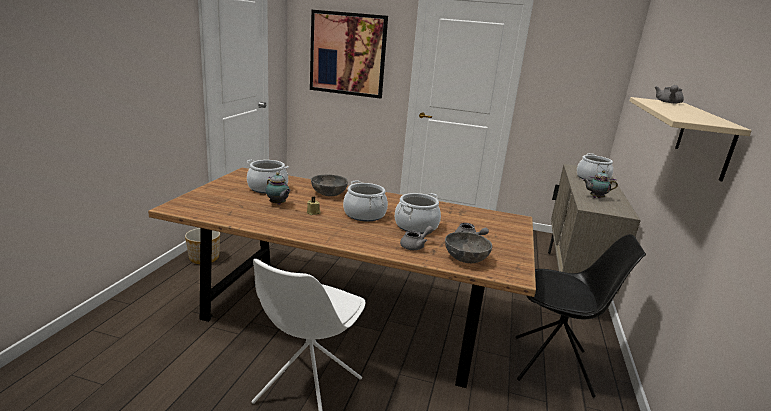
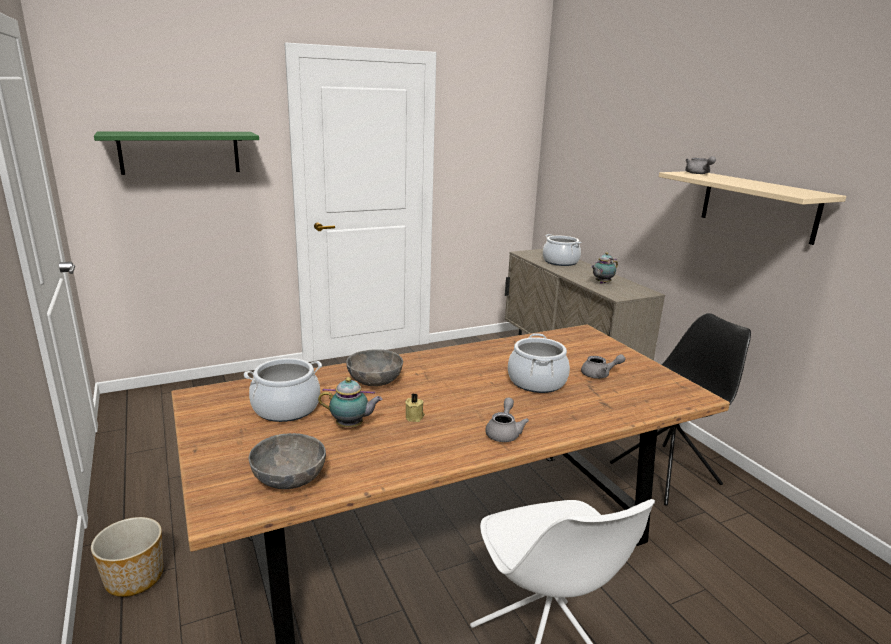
camera: 40 degrees left, 0 degrees up
(347, 54) = (180, 152): picture -> green shelf
(364, 214) = (467, 391): cooking pot -> none
(415, 246) = (583, 407): grey teapot -> grey teapot (504, 432)
(465, 258) = (639, 398): grey bowl -> grey bowl (289, 479)

